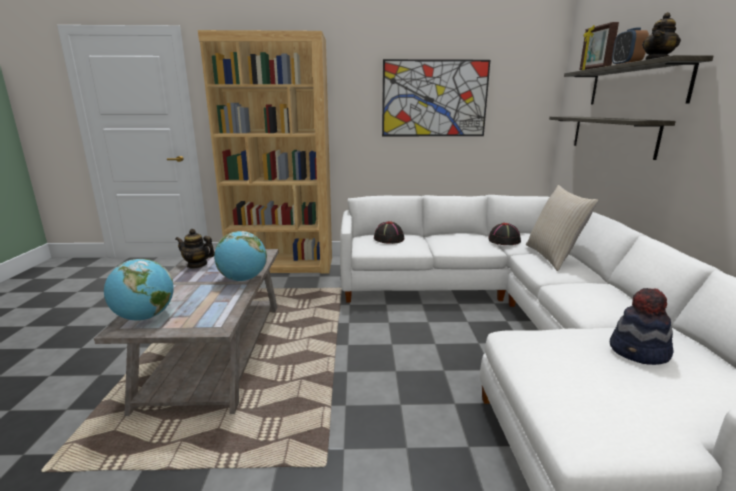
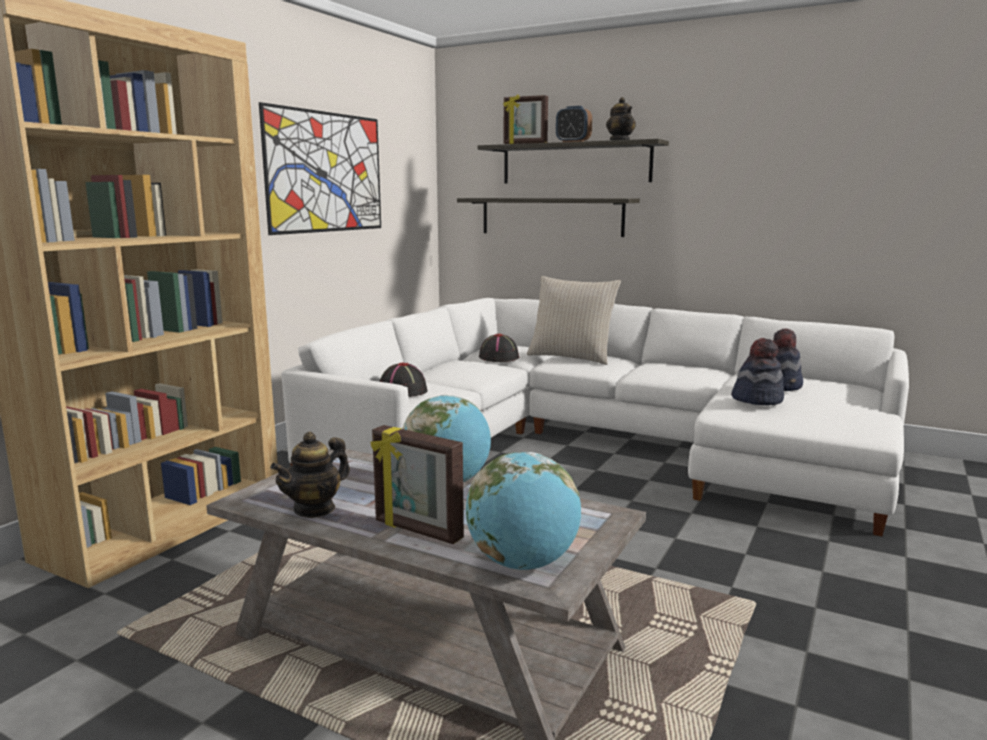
camera: 60 degrees left, 5 degrees down
(179, 287) = (417, 530): none -> picture frame
(567, 346) = (757, 399): none -> hat

